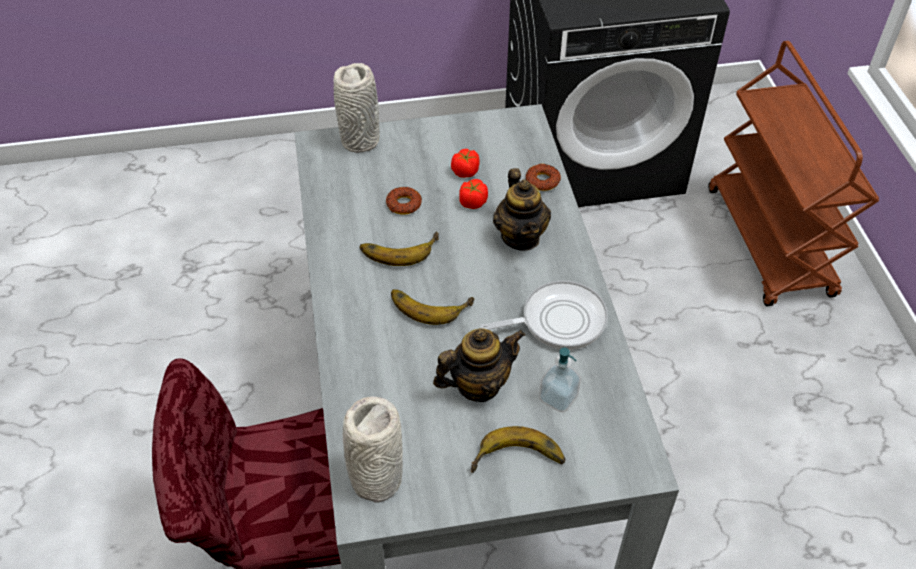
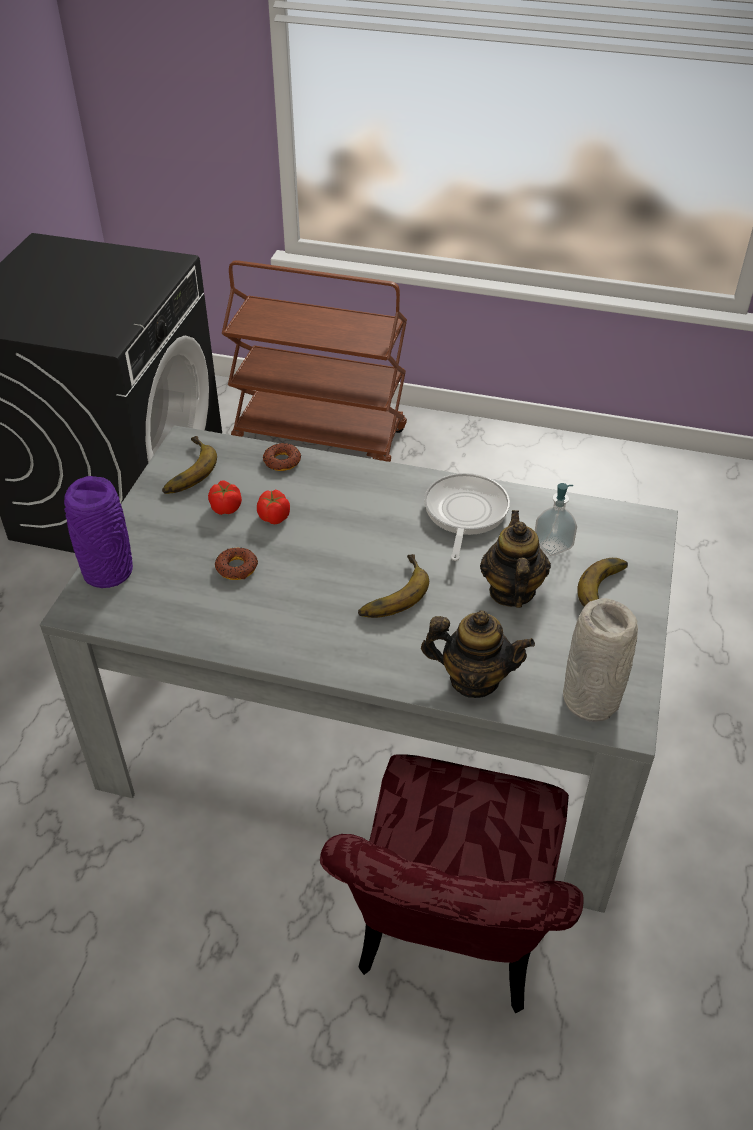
camera: 65 degrees left, 5 degrees down
(360, 140) = (107, 571): grey vase -> purple vase
(399, 248) = (297, 591): banana -> banana (184, 470)
(521, 237) = (345, 501): teapot -> teapot (474, 679)

